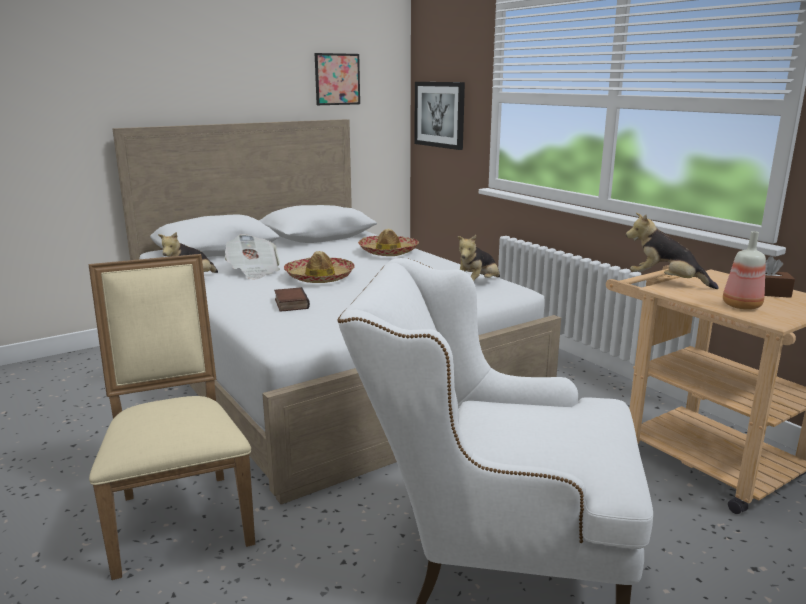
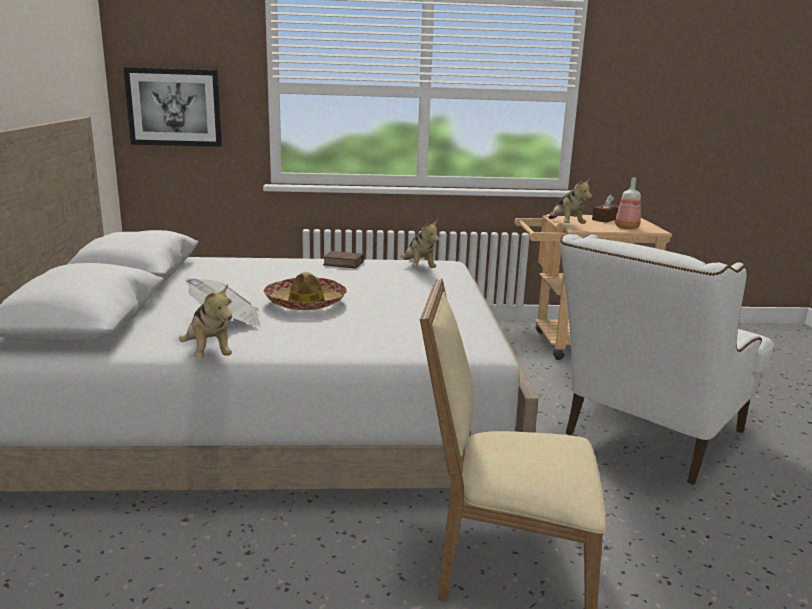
camera: 60 degrees left, 0 degrees up
(290, 303) = (374, 328): book -> book (342, 264)
(337, 79) = (63, 62): picture -> none
(388, 252) = (267, 266): hat -> none
(665, 282) = (566, 225): plush toy -> plush toy turned 75 degrees counterclockwise

